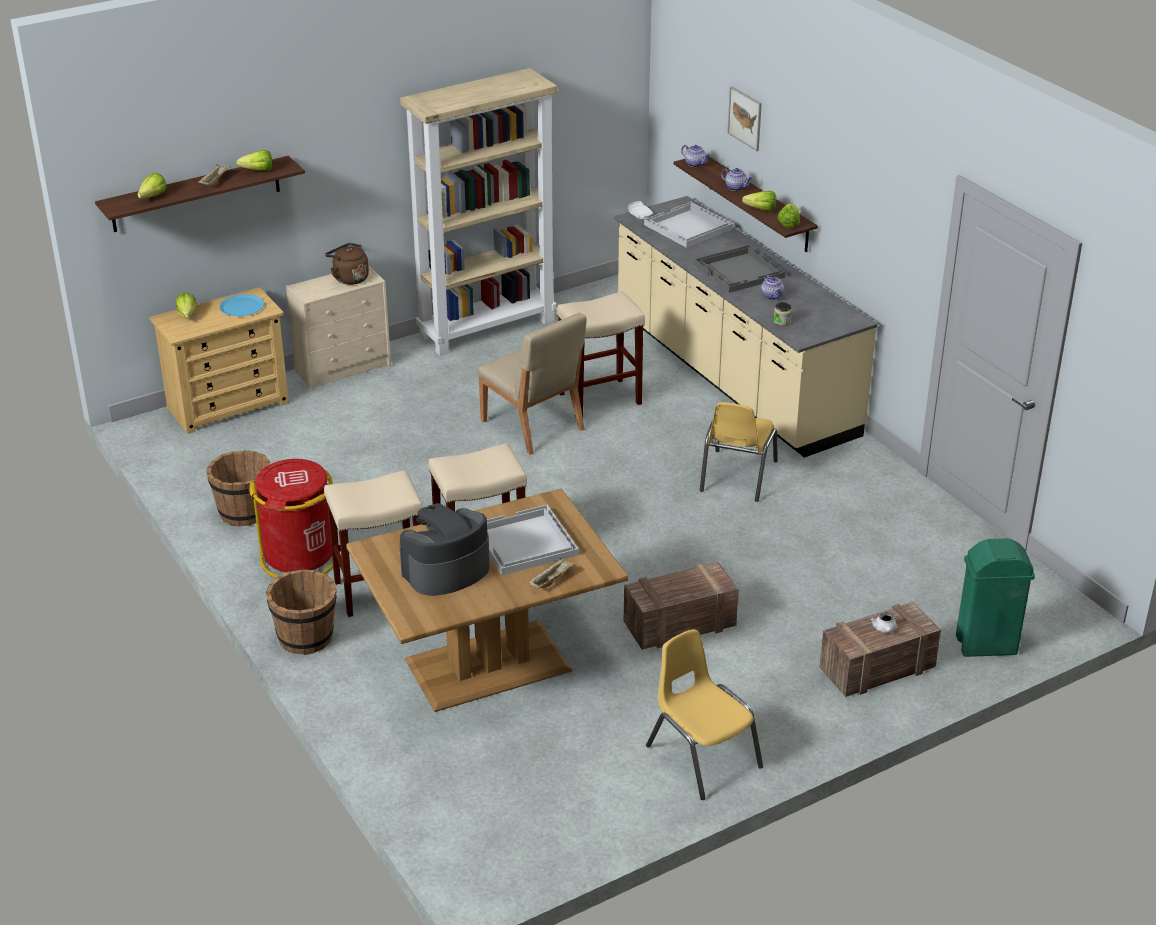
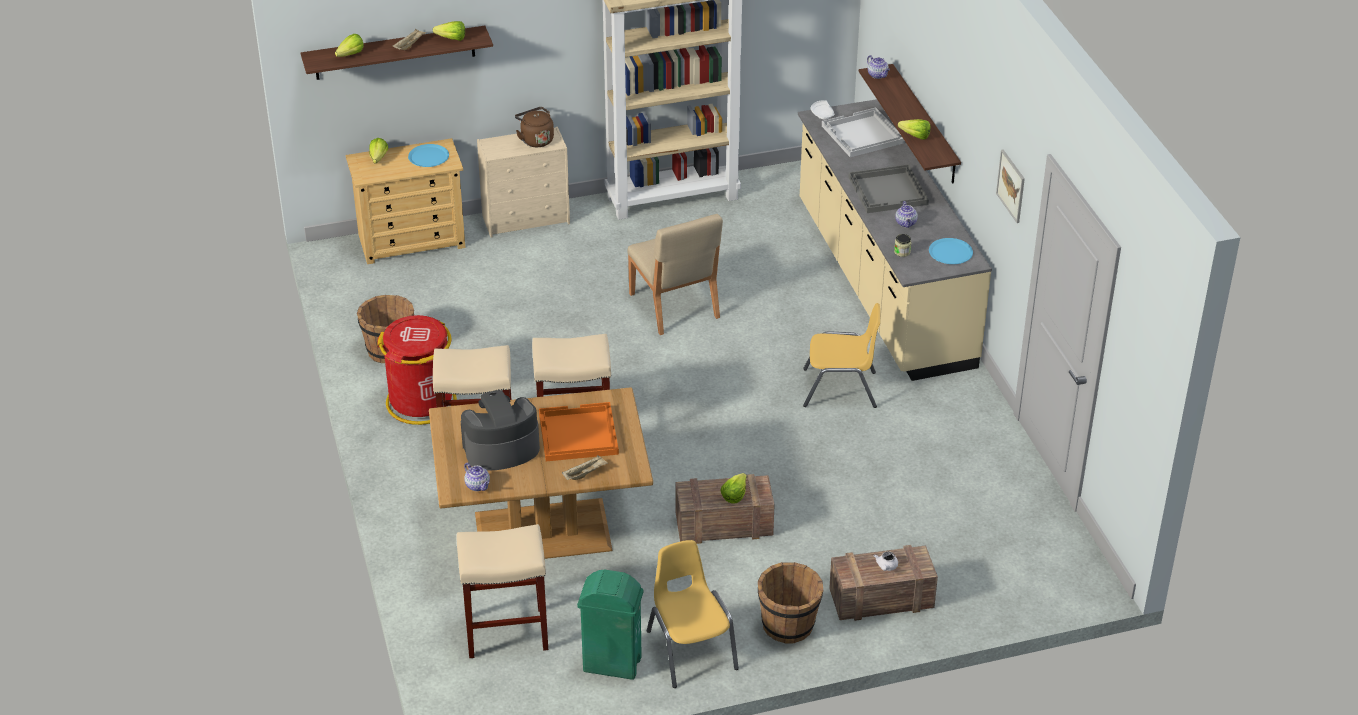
camera: 15 degrees right, 5 degrees up
(306, 638) = (400, 478): brown bucket -> brown bucket (788, 626)
(524, 543) = (577, 434): white tray -> orange tray
(599, 399) = (746, 288): beige stool -> beige stool (505, 633)
(736, 188) = (904, 108): teapot -> teapot (478, 486)
(737, 476) = (840, 389): yellow chair -> yellow chair turned 120 degrees counterclockwise
(745, 118) = (920, 43): picture -> picture (1011, 186)
(788, 223) = (933, 155): lettuce -> lettuce (734, 495)
(829, 315) = (950, 252): none -> blue plate
(985, 645) = (990, 596): green trash can -> green trash can (611, 664)

